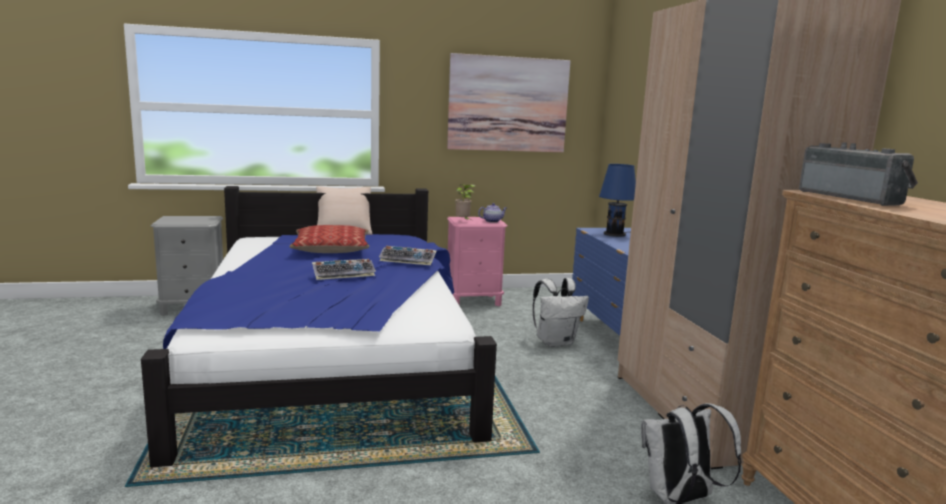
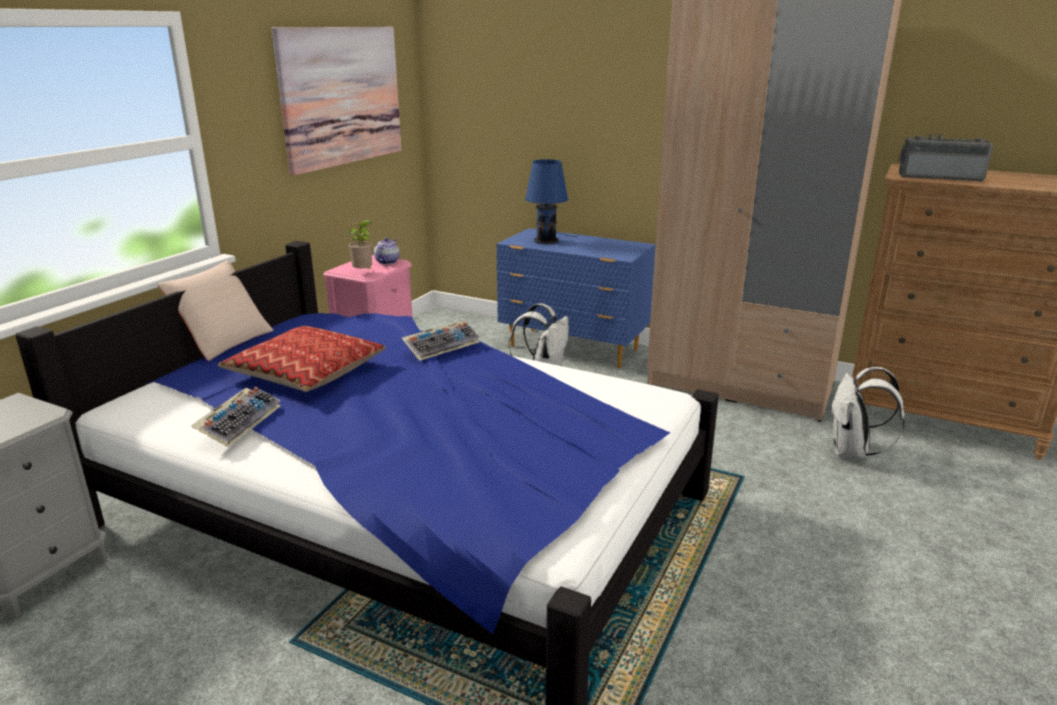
camera: 50 degrees left, 10 degrees up
(344, 274) = (448, 394): keyboard -> keyboard (239, 422)

